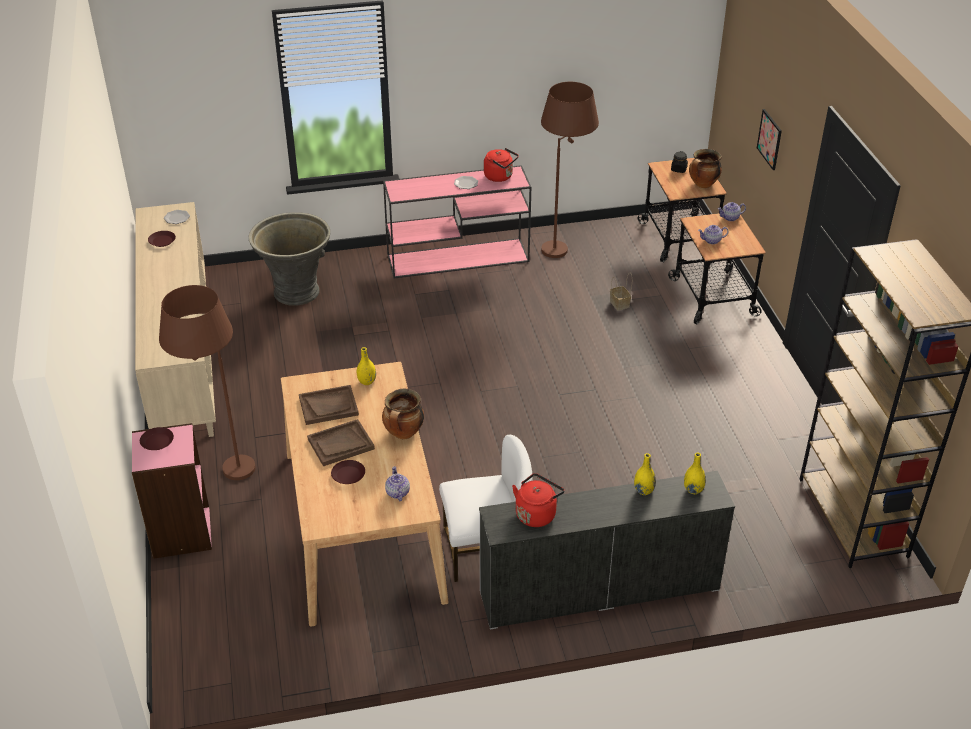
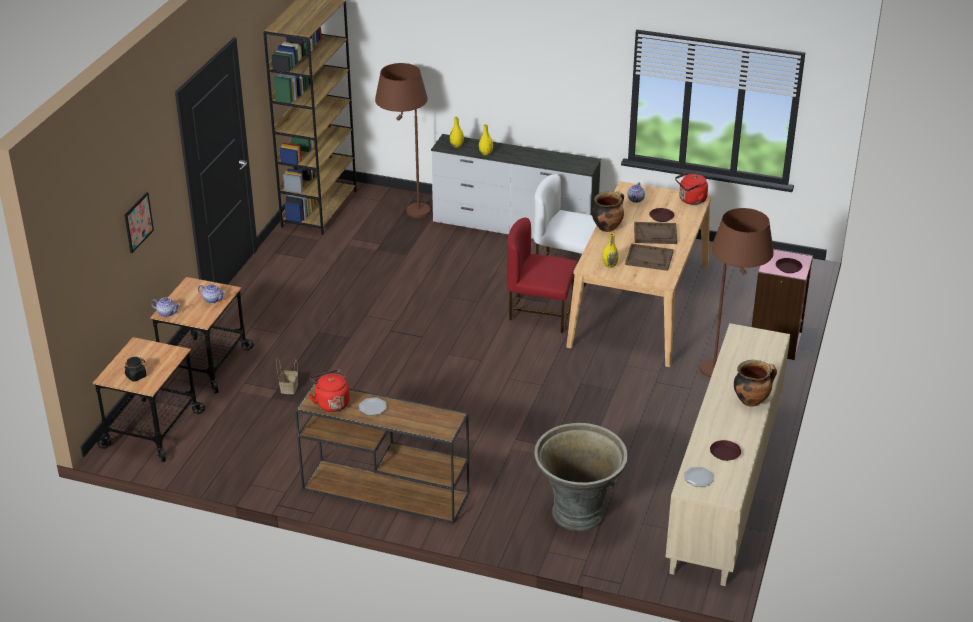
camera: 150 degrees left, 5 degrees down
(459, 258) = (383, 491): pink console table -> brown console table
(465, 469) = (540, 313): none -> red chair
(536, 513) = (560, 162): red kettle -> red kettle (691, 200)
(563, 244) = (266, 467): brown floor lamp -> brown floor lamp (405, 213)
(703, 185) = (140, 352): cooking pot -> cooking pot (751, 400)

